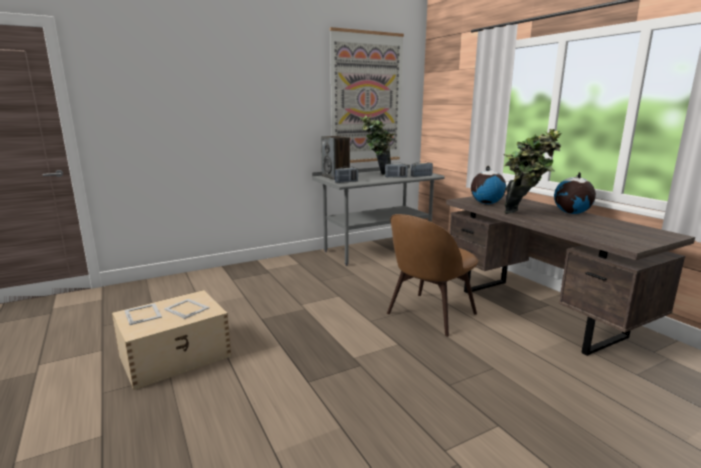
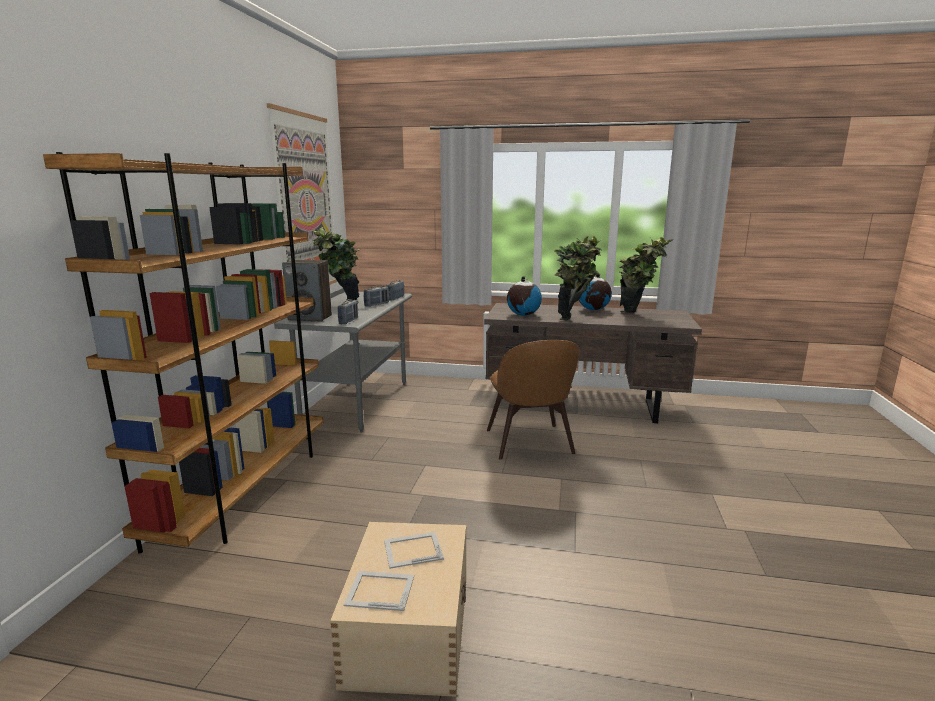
camera: 50 degrees left, 0 degrees up
(247, 269) = (245, 490): none -> brown bookcase
(605, 226) = (638, 315): none -> potted plant

